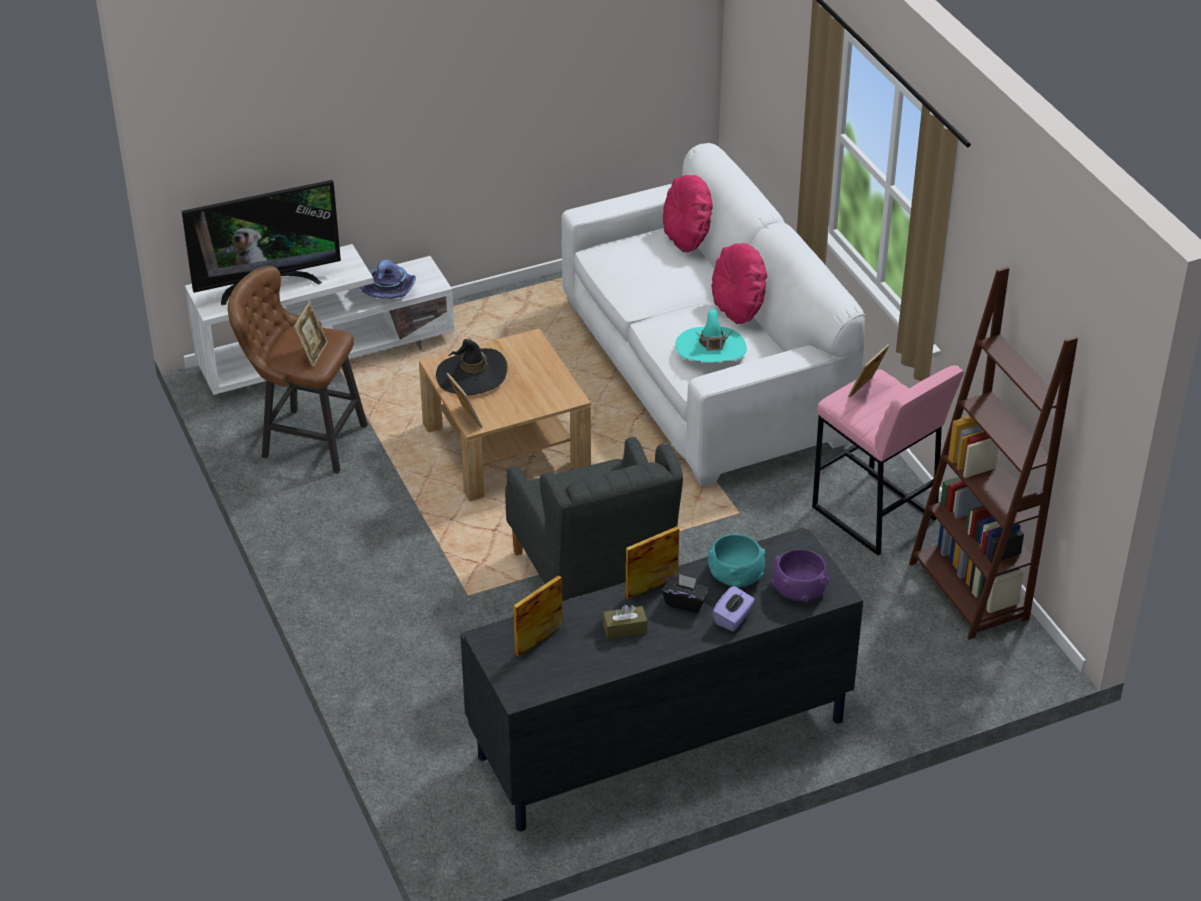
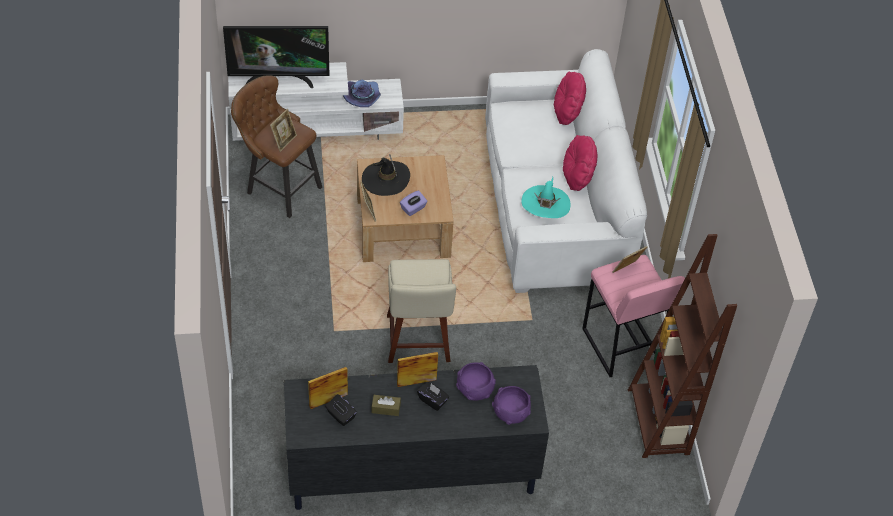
camera: 15 degrees right, 10 degrees up
(565, 654) = (340, 416): none -> black tissue box
(593, 579) = (418, 341): grey armchair -> beige stool
(733, 618) = (458, 421): purple tissue box -> purple tissue box (413, 208)
(736, 572) = (475, 388): turquoise bowl -> purple bowl

